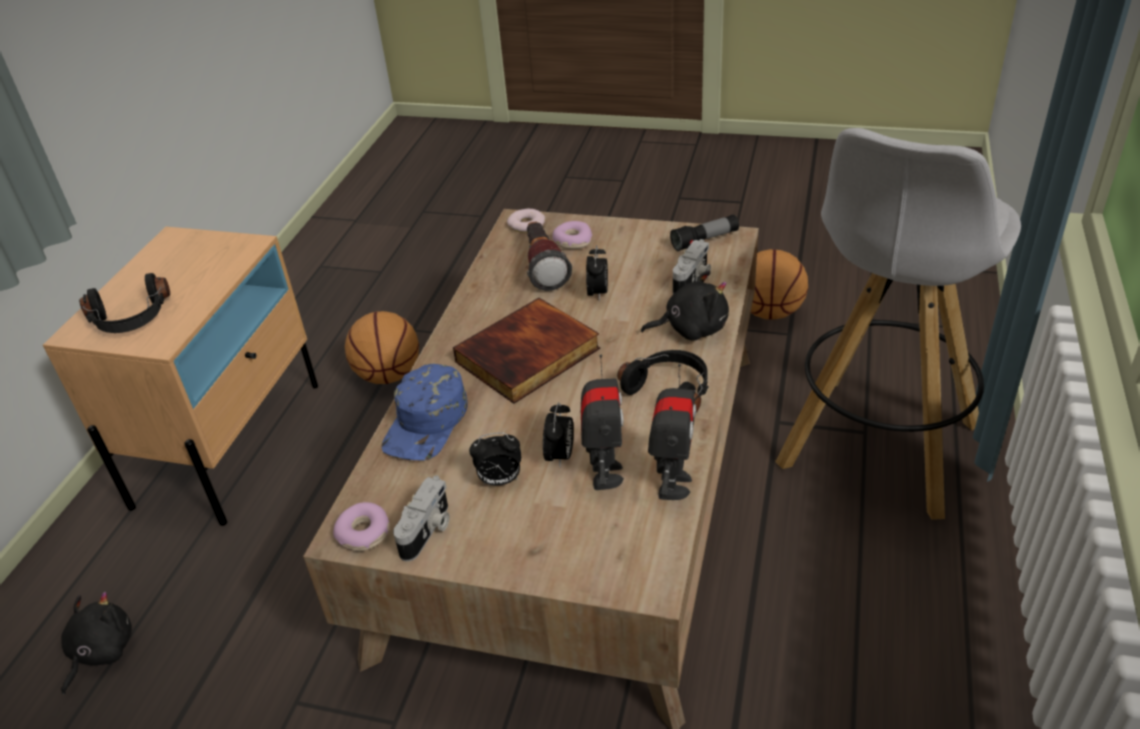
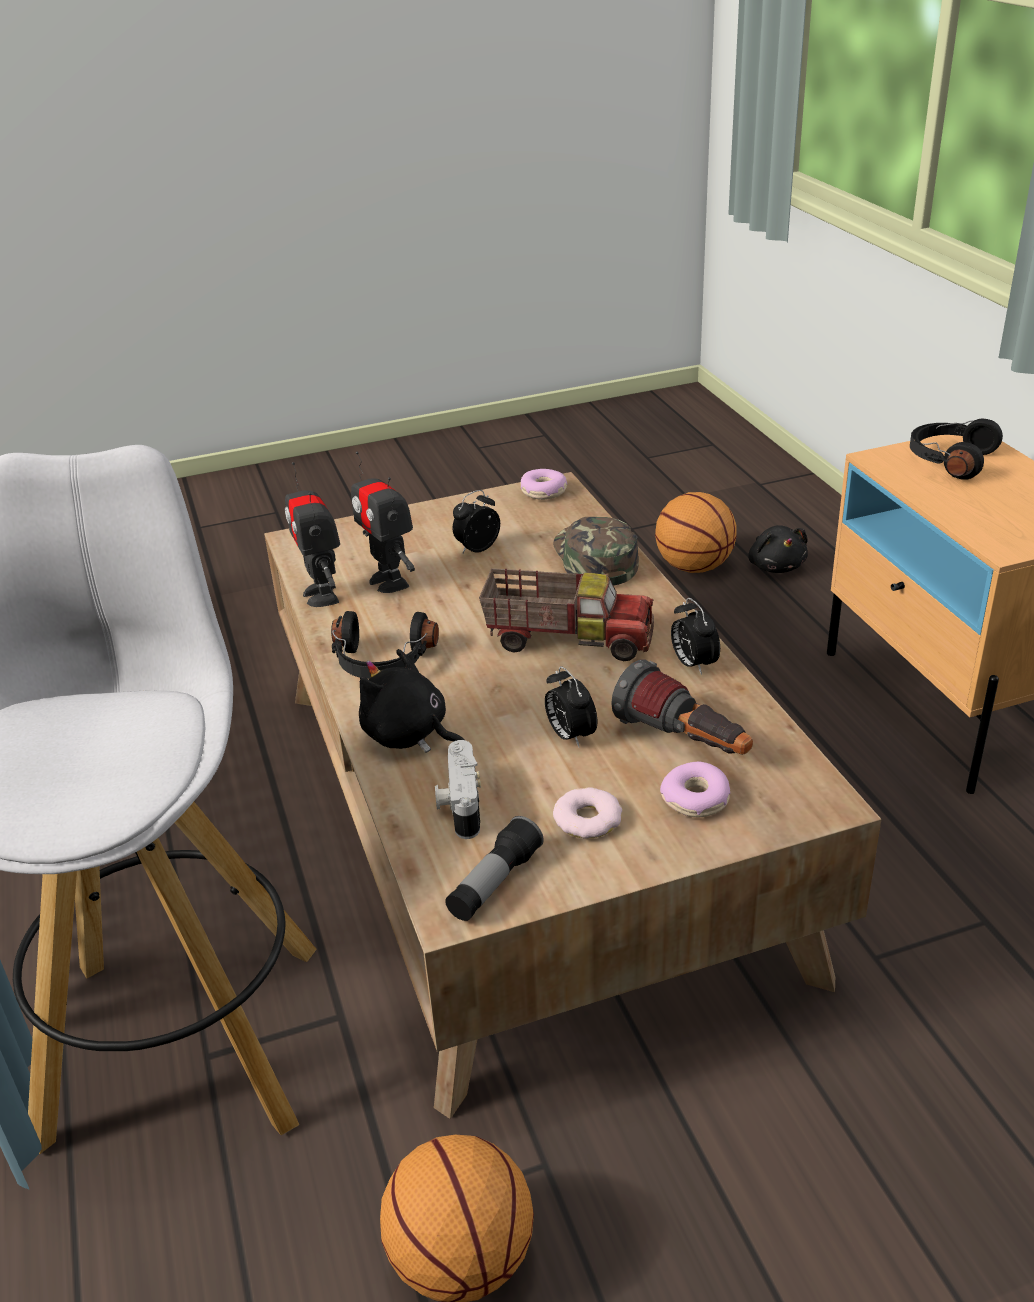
camera: 145 degrees right, 5 degrees down
(388, 375) = (911, 843): basketball -> basketball (695, 567)
(427, 423) = (593, 558): blue cap -> green cap
(428, 531) = (497, 508): camera -> none
(526, 224) = (801, 801): donut -> donut (587, 819)
(528, 357) = (568, 639): book -> toy truck
(560, 456) = (442, 579): alarm clock -> alarm clock (693, 664)
(691, 328) = (409, 736): black plush toy -> black plush toy turned 75 degrees clockwise

